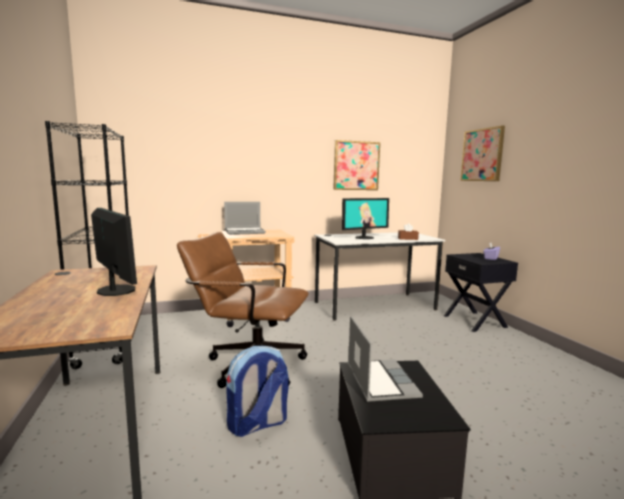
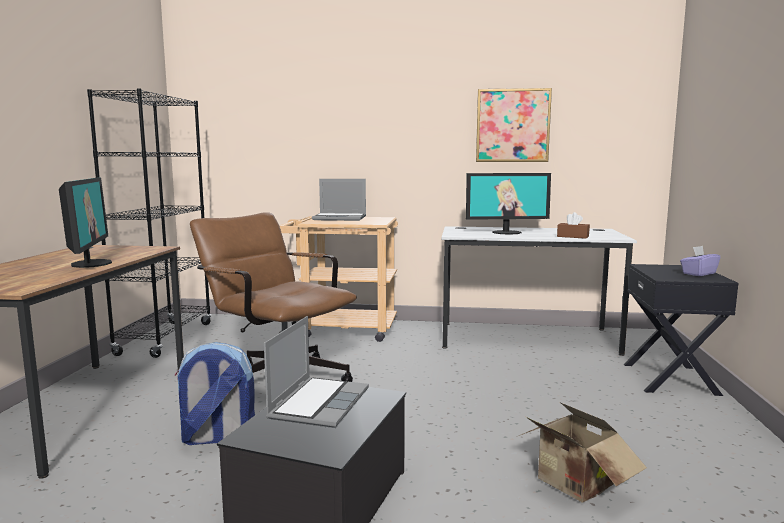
camera: 25 degrees right, 0 degrees up
(482, 155) = (713, 97): picture -> none
(508, 400) = (573, 486): none -> cardboard box

